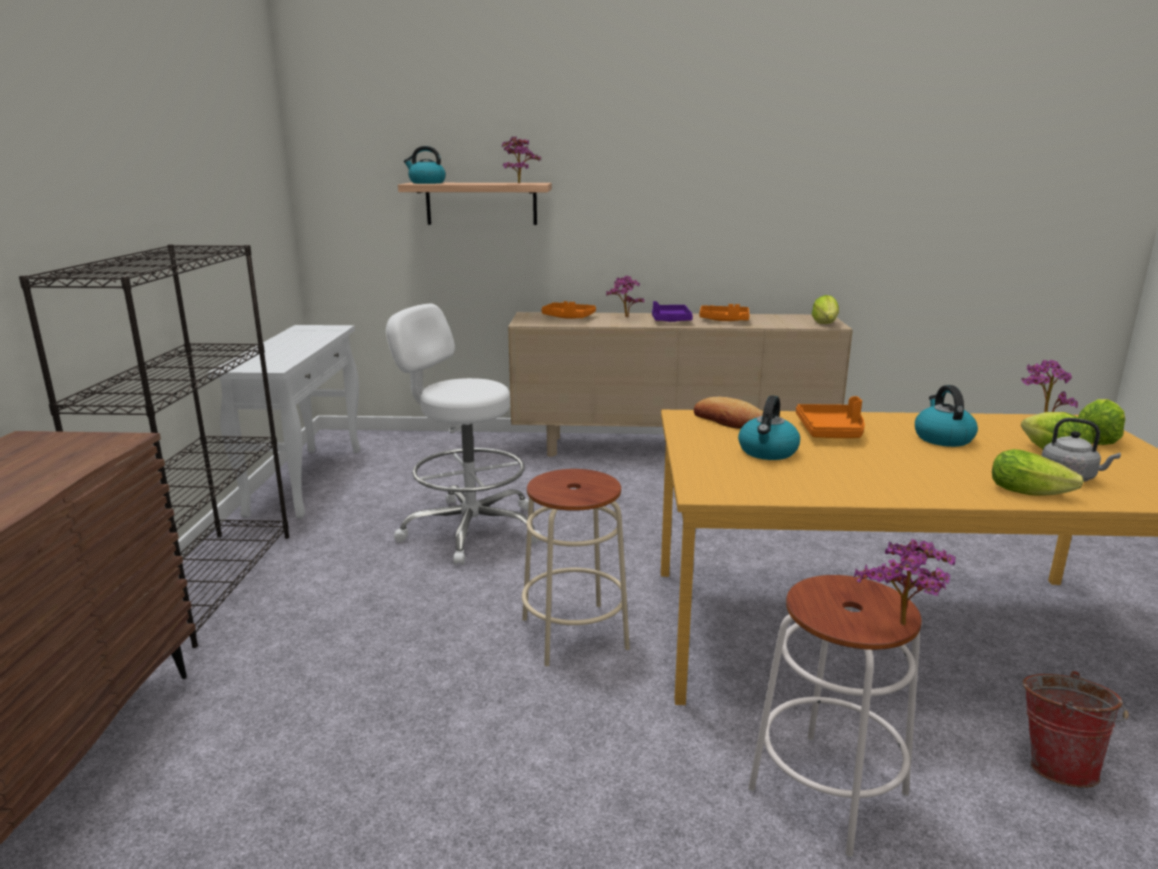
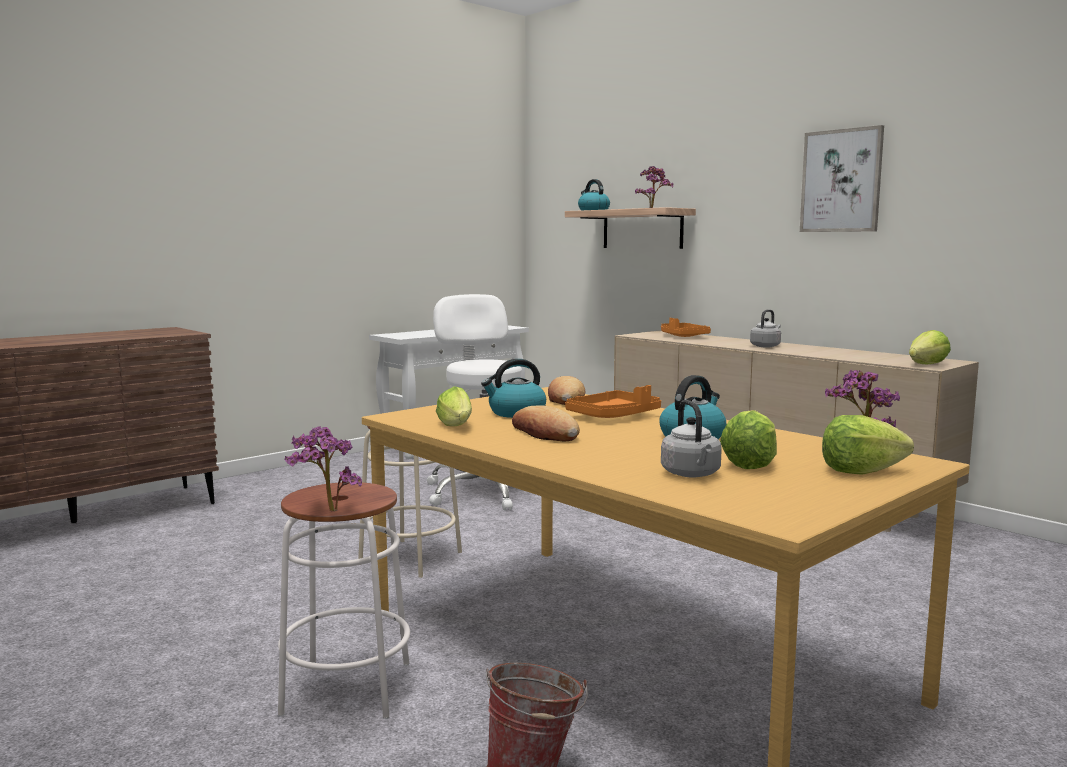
camera: 45 degrees right, 10 degrees down
(208, 583) = (303, 473): black bookcase -> none
(625, 317) = (732, 341): potted plant -> none
(670, 320) = (766, 346): purple tray -> grey kettle
(712, 162) = (841, 181): none -> picture
(724, 320) = (820, 351): orange tray -> none
(868, 469) = (545, 433): none -> bread
(1033, 492) = (610, 470): lettuce -> lettuce (456, 426)

